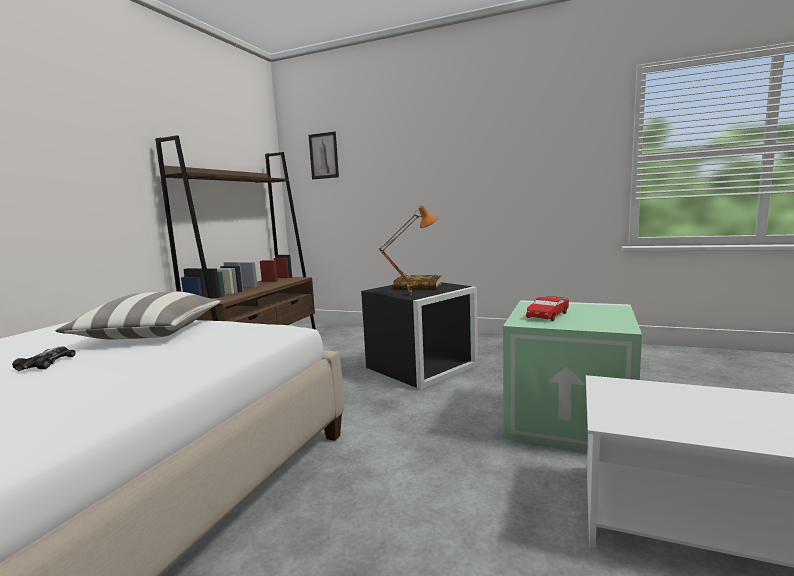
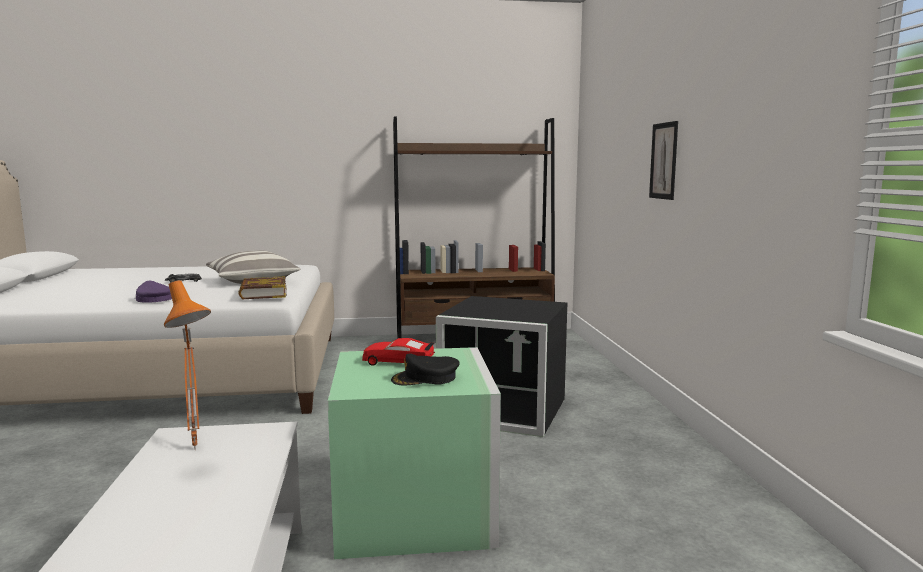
camera: 60 degrees right, 0 degrees up
(152, 378) = (153, 299): none -> purple cap
(323, 156) = (598, 120): picture -> picture (664, 161)
(410, 294) = (468, 310): orange table lamp -> orange table lamp (199, 448)
(418, 287) = (515, 307): book -> book (263, 293)
(594, 313) = (425, 378): none -> black cap

